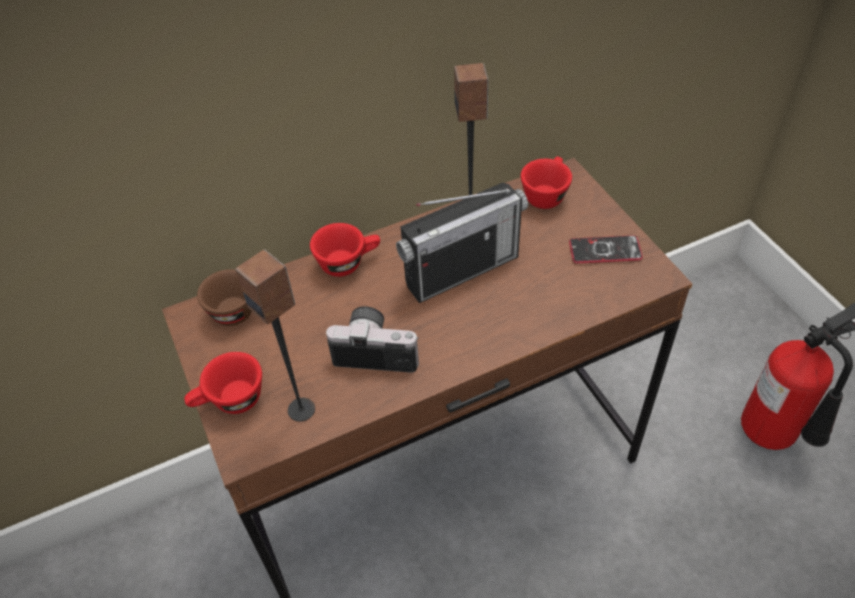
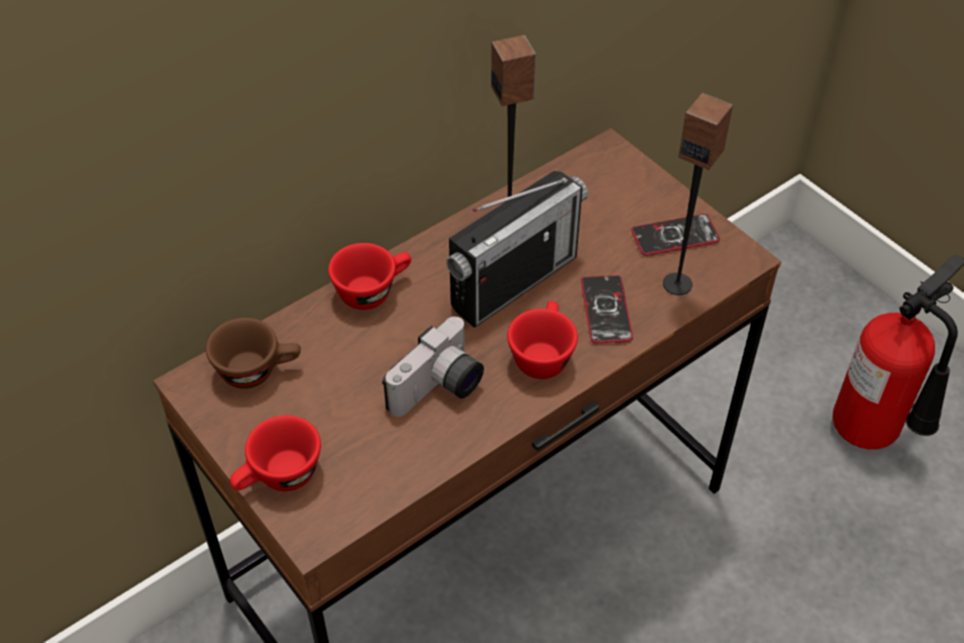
camera: 15 degrees left, 0 degrees up
(302, 409) = (370, 472): speaker -> speaker (678, 283)
(377, 349) = (439, 390): camera -> camera turned 135 degrees clockwise
(531, 304) = (606, 310): none -> phone
(546, 194) = (589, 176): red cup -> red cup (541, 354)

